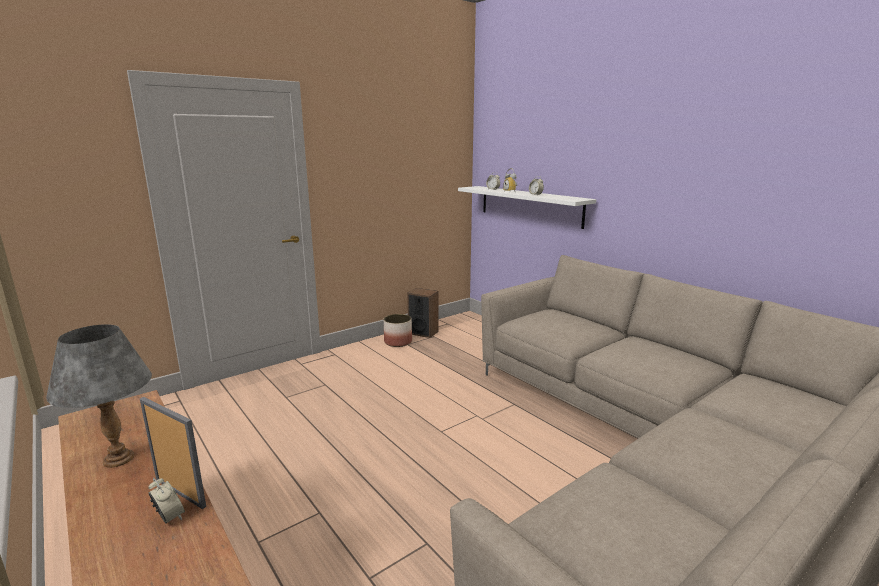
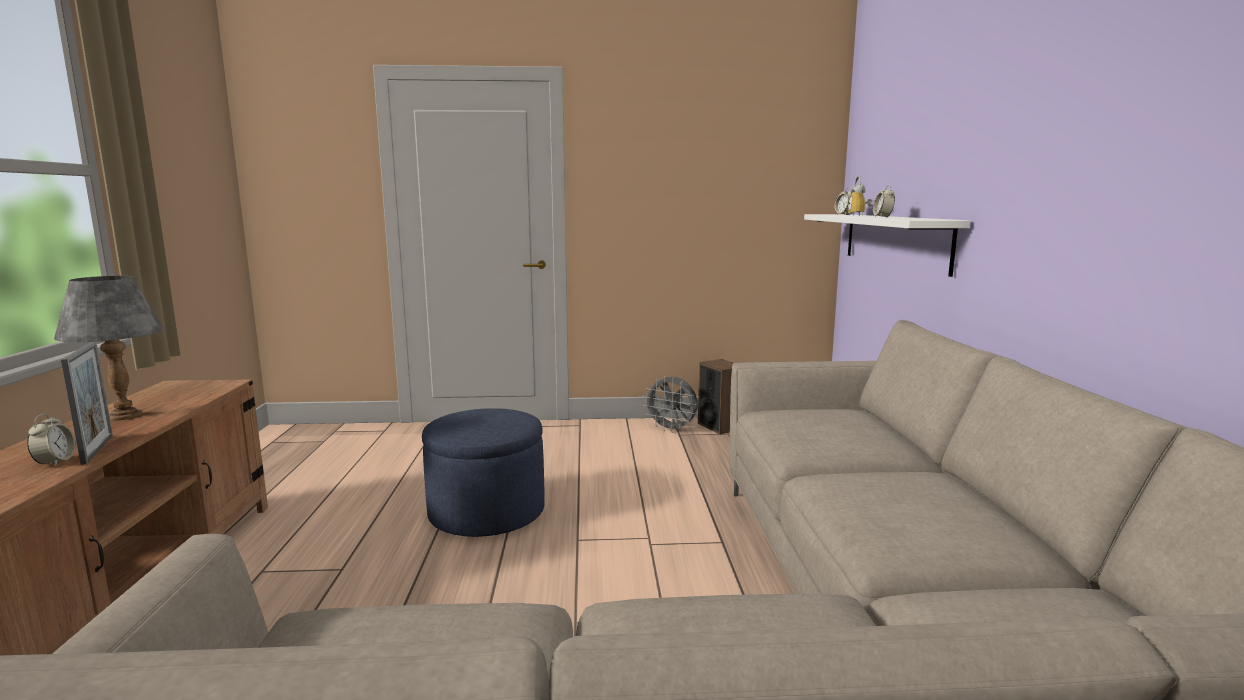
camera: 35 degrees right, 5 degrees down
(361, 435) = (487, 512): none -> blue ottoman
(398, 342) = (671, 429): planter -> grey fan

